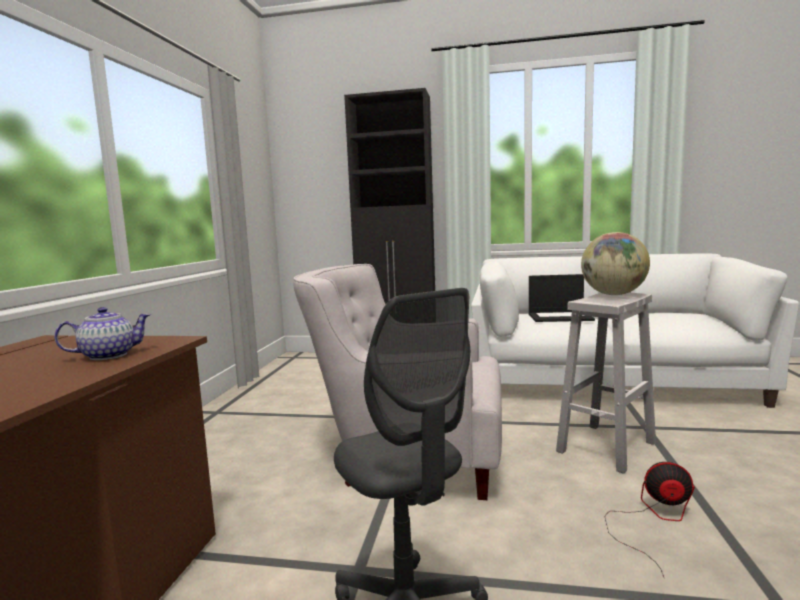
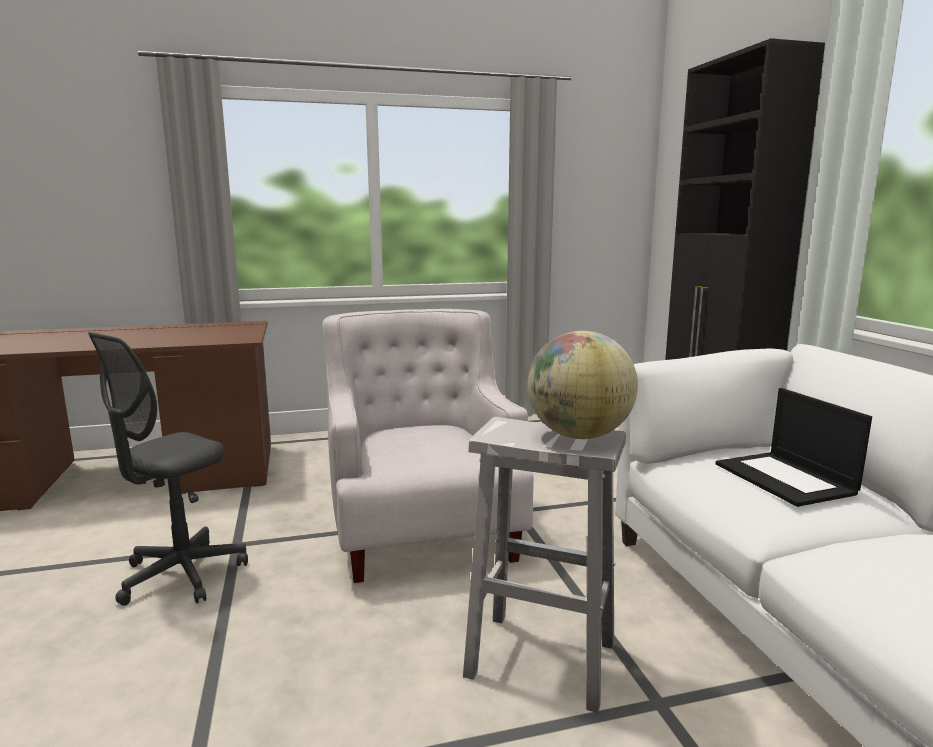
camera: 65 degrees right, 5 degrees up
(108, 355) = (205, 338): teapot -> none
(653, 519) = (351, 702): fan -> none

